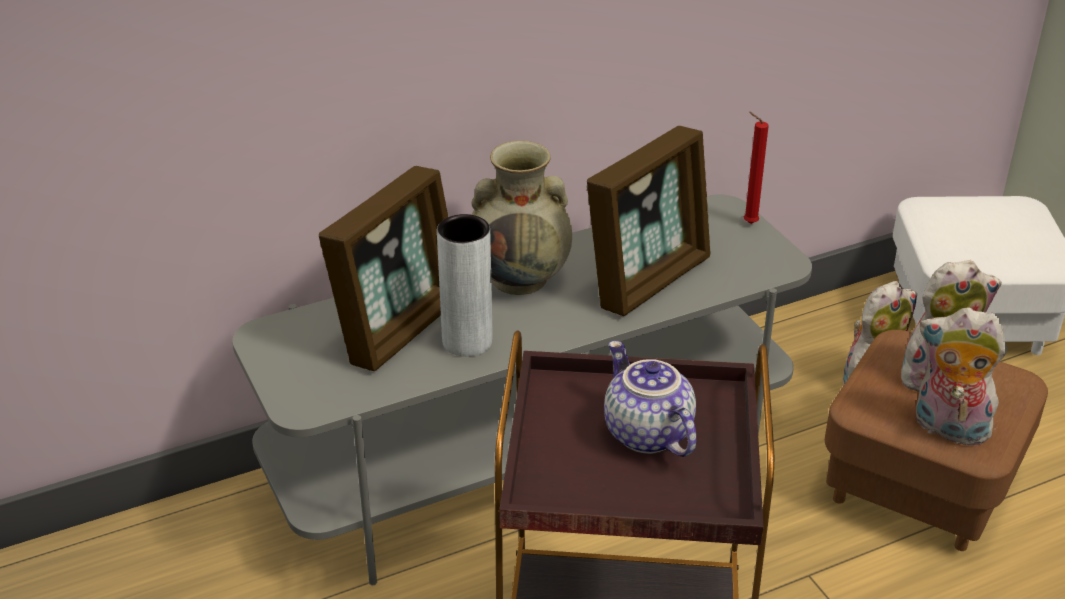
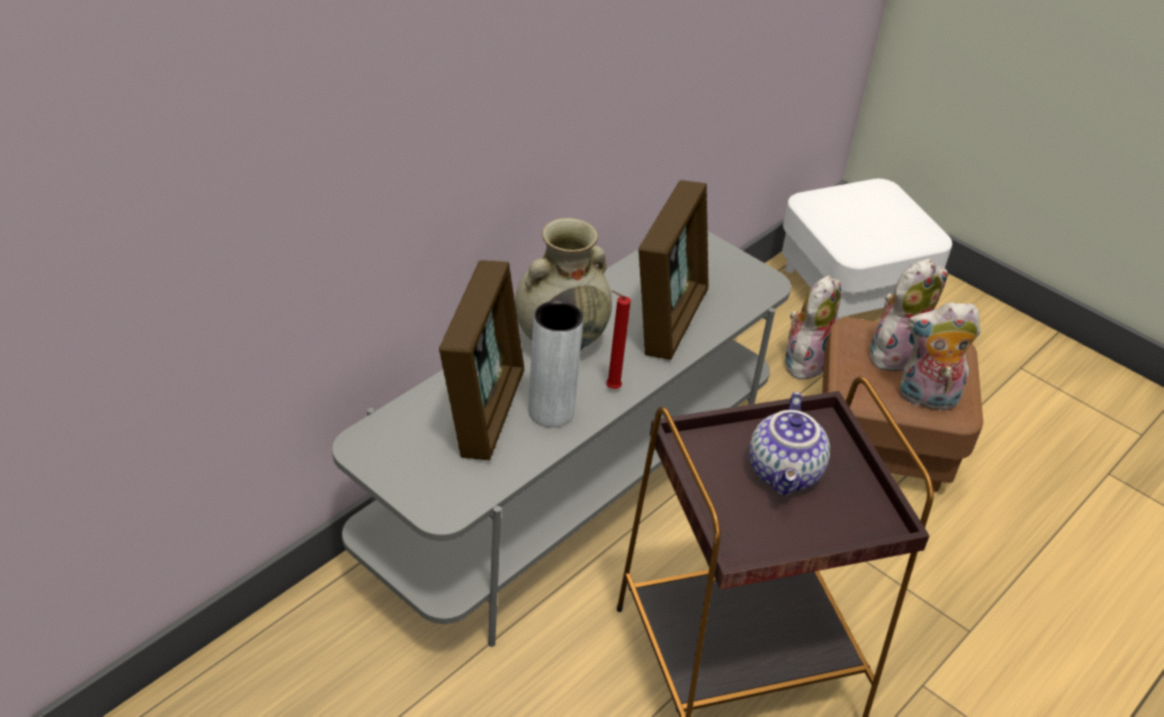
camera: 25 degrees left, 5 degrees up
(645, 433) = (786, 473): teapot -> teapot turned 120 degrees counterclockwise
(748, 223) = (718, 250): red candle -> red candle (610, 388)

